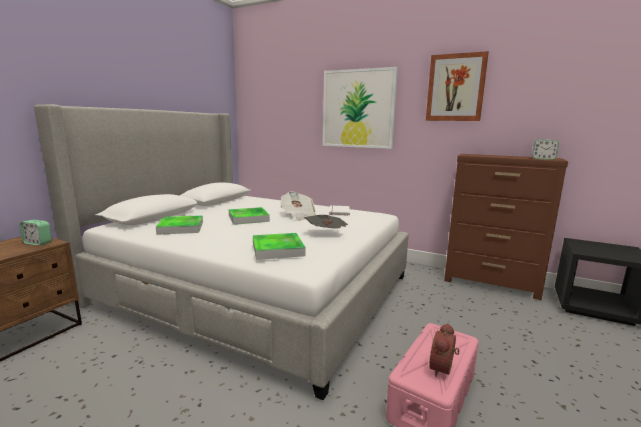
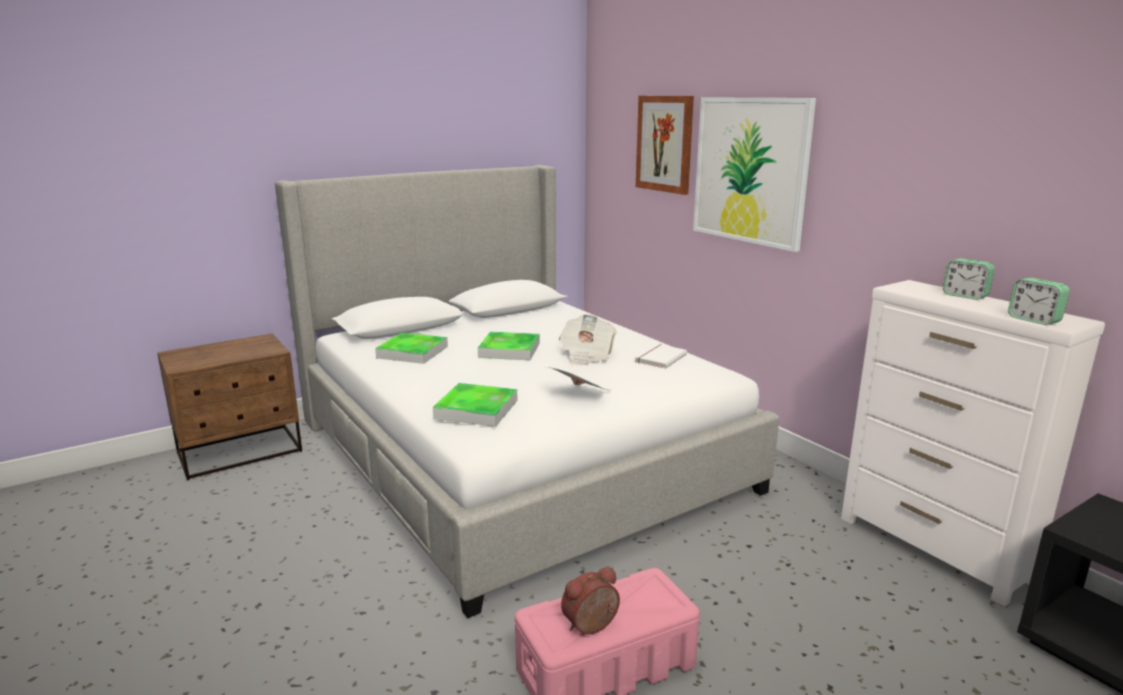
camera: 30 degrees right, 5 degrees up
(38, 243) = (263, 348): alarm clock -> alarm clock (965, 296)
(455, 88) = (912, 147): picture -> picture (665, 144)
(491, 284) = (933, 549): brown dresser -> white dresser

